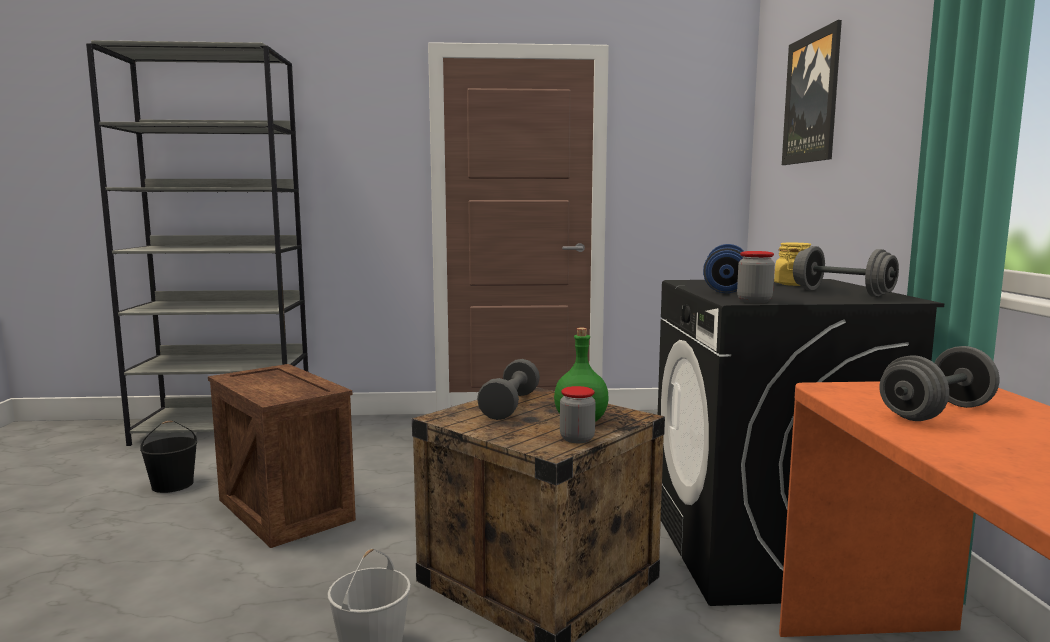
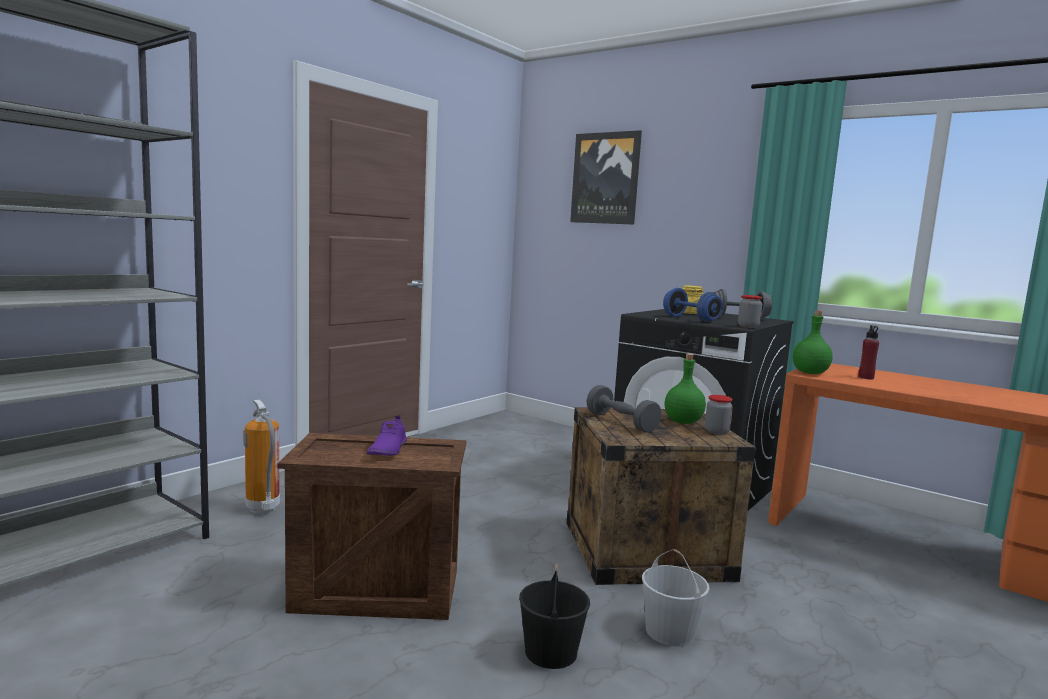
camera: 50 degrees left, 0 degrees up
(173, 484) = (180, 626): black bucket -> black bucket (550, 651)
(281, 383) = (387, 450): none -> purple shoe
(355, 434) = (263, 508): none -> fire extinguisher
(843, 389) = (810, 373): none -> green bottle
(936, 412) = (866, 378): grey dumbbell -> red bottle

